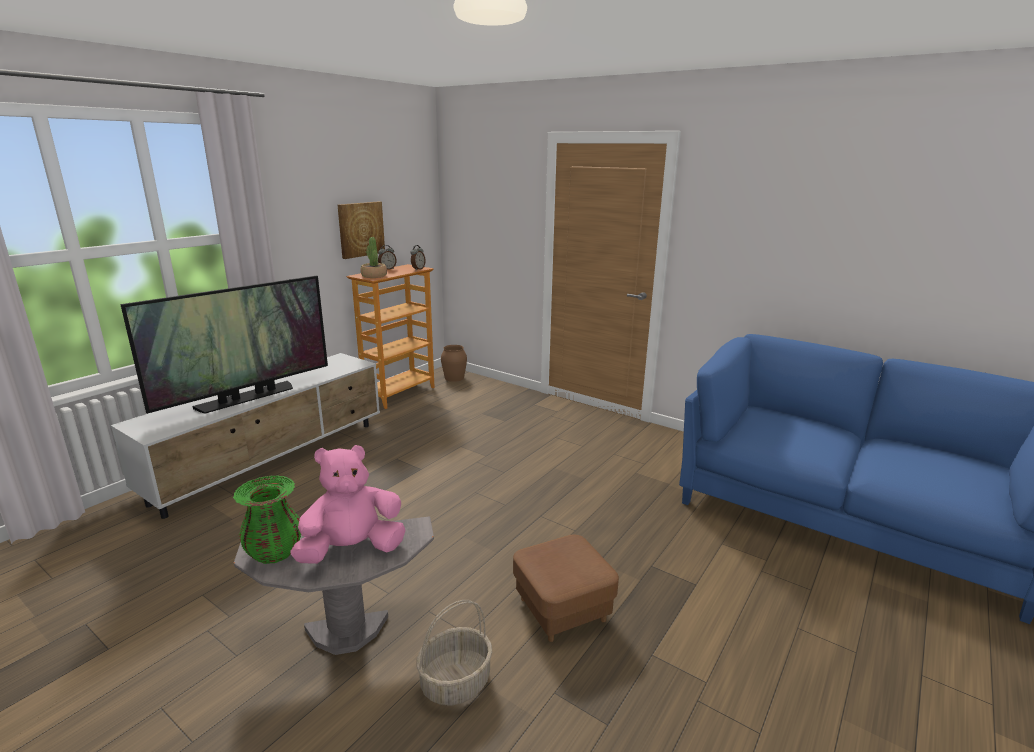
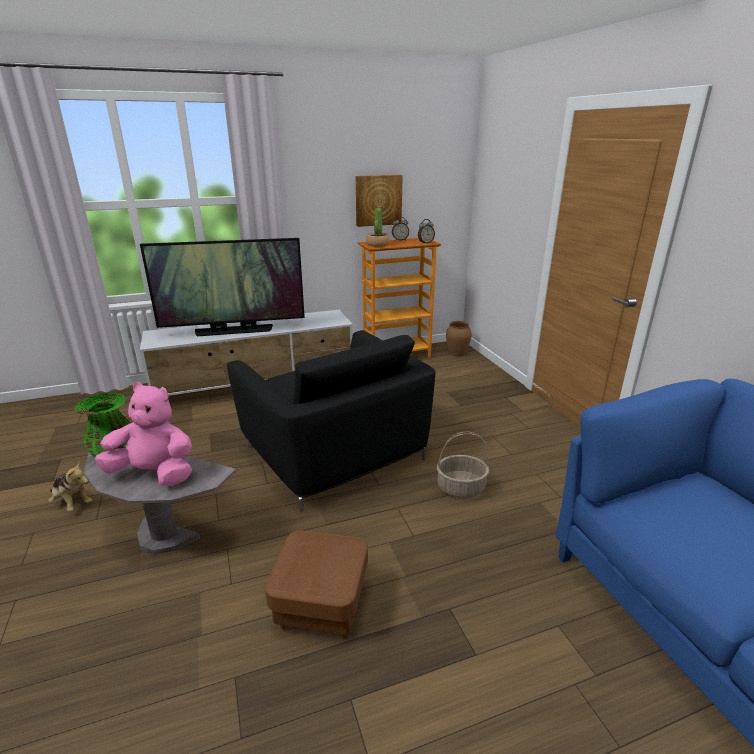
camera: 35 degrees right, 5 degrees up
(176, 656) = (72, 503): none -> plush toy
(437, 495) = (334, 453): none -> black armchair
(456, 682) = (182, 619): basket -> basket (461, 488)

